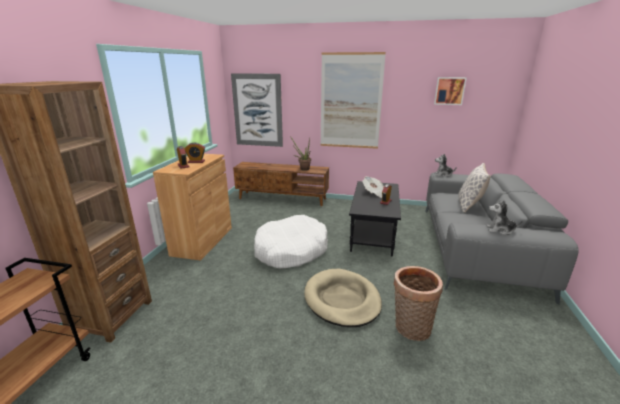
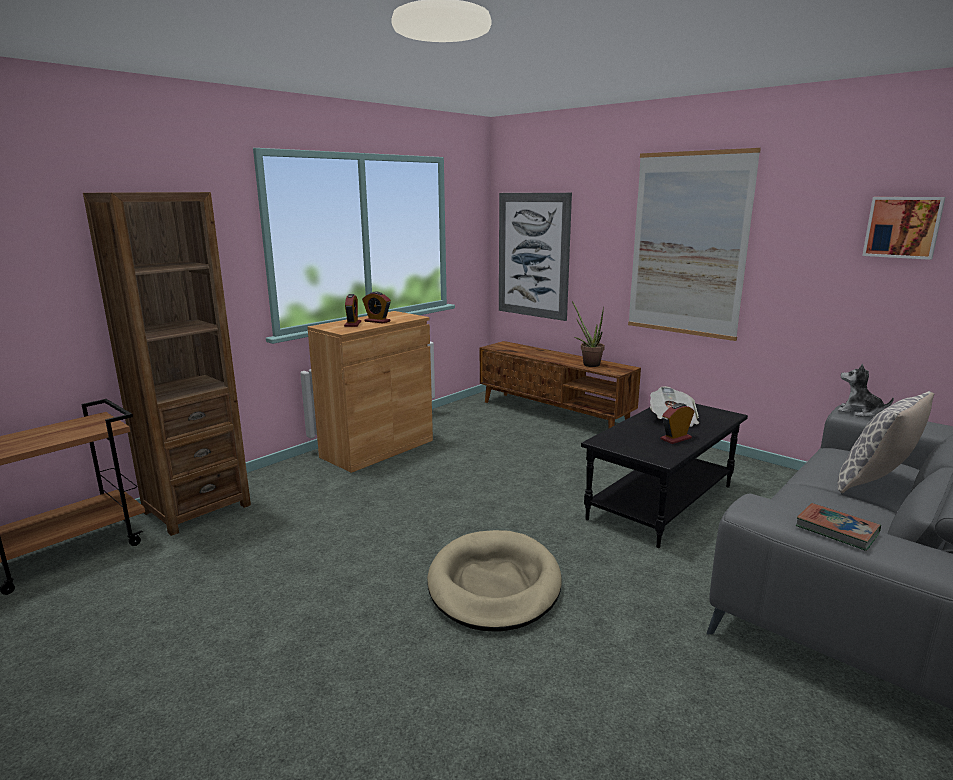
camera: 30 degrees right, 5 degrees down
(291, 250) = (488, 492): white dog bed -> none
(410, 329) = (565, 668): basket -> none
(500, 230) = (836, 530): plush toy -> book

